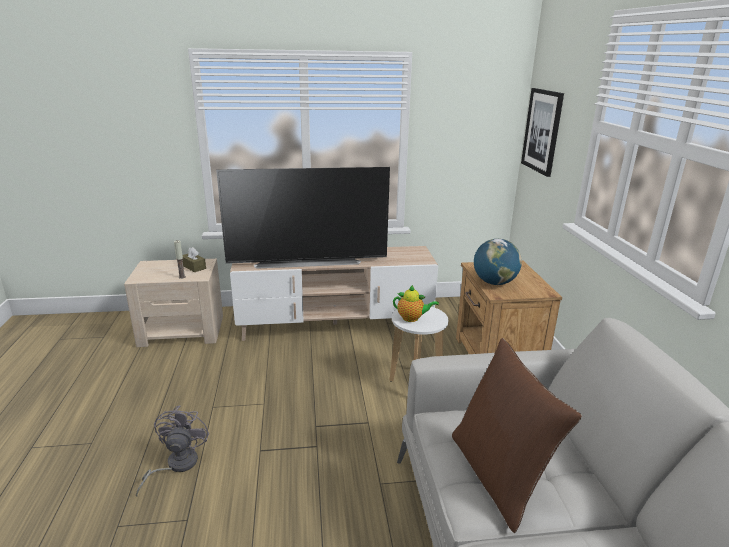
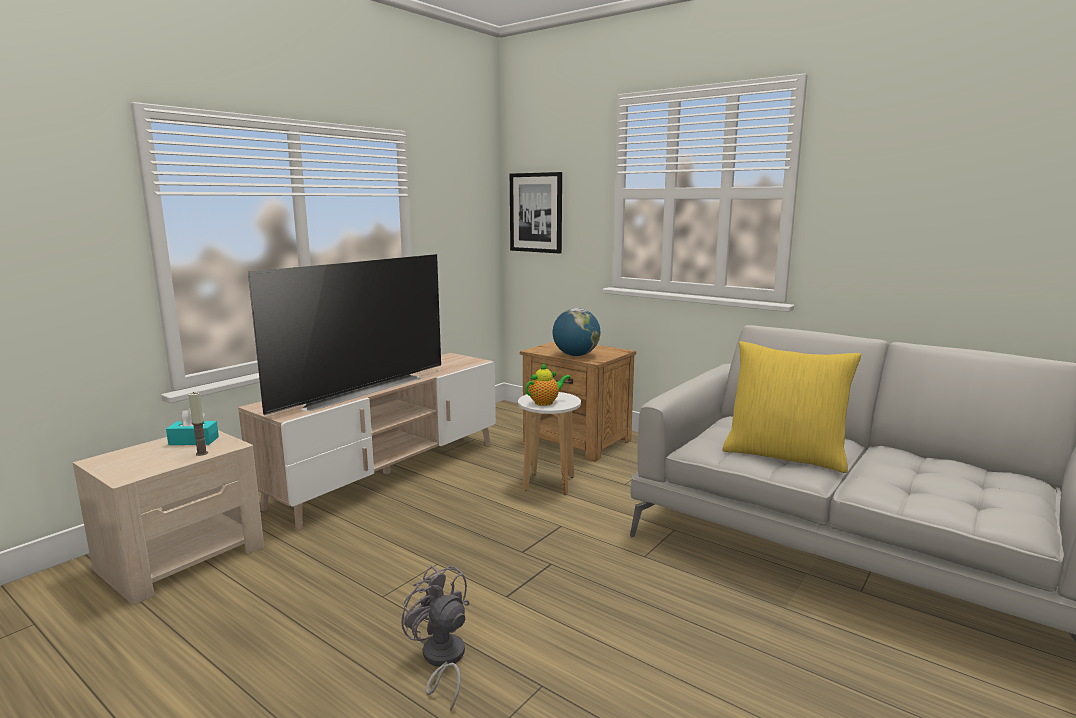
camera: 45 degrees left, 10 degrees down
(193, 267) = (194, 441): brown tissue box -> turquoise tissue box
(499, 475) = (785, 455): brown pillow -> yellow pillow

